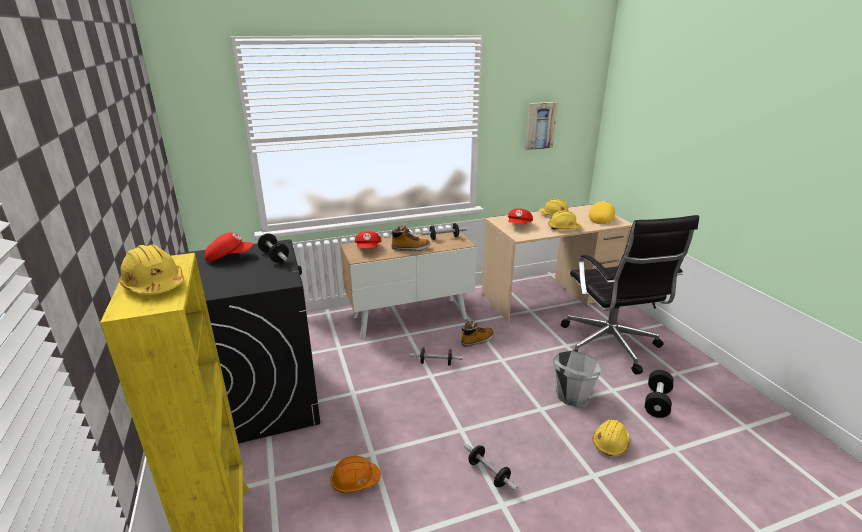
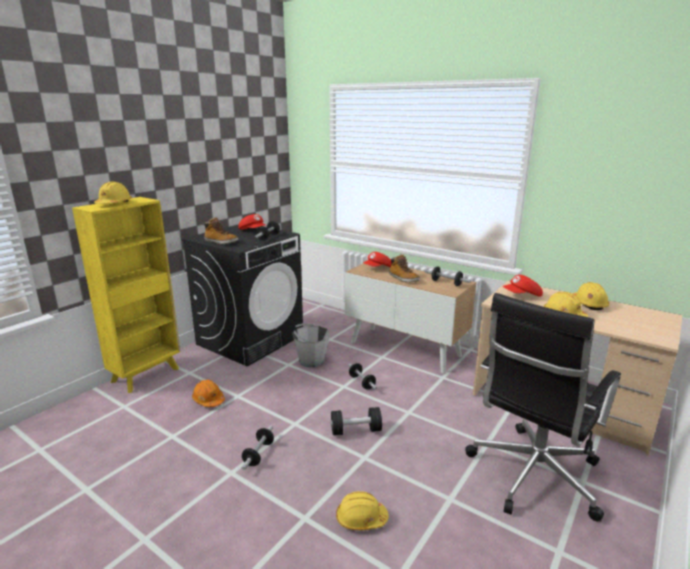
camera: 55 degrees right, 5 degrees down
(477, 340) = (419, 390): boot -> boot (221, 242)
(539, 125) = (614, 190): picture -> none
(571, 395) = (406, 471): grey bucket -> grey bucket (311, 360)
(601, 219) = (641, 327): yellow cap -> none
(657, 402) = (472, 542): black dumbbell -> black dumbbell (356, 430)

